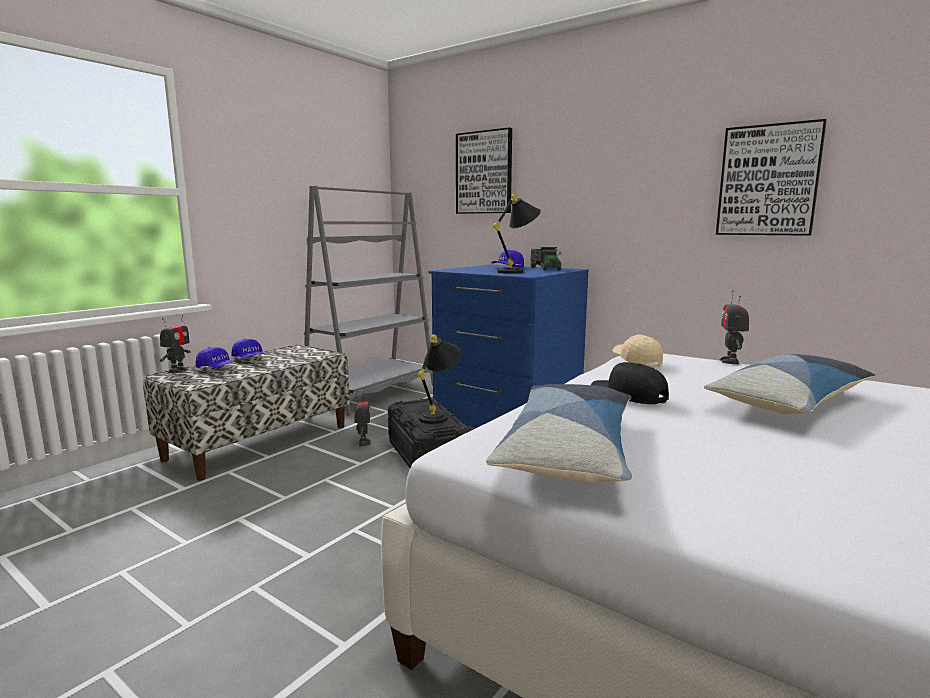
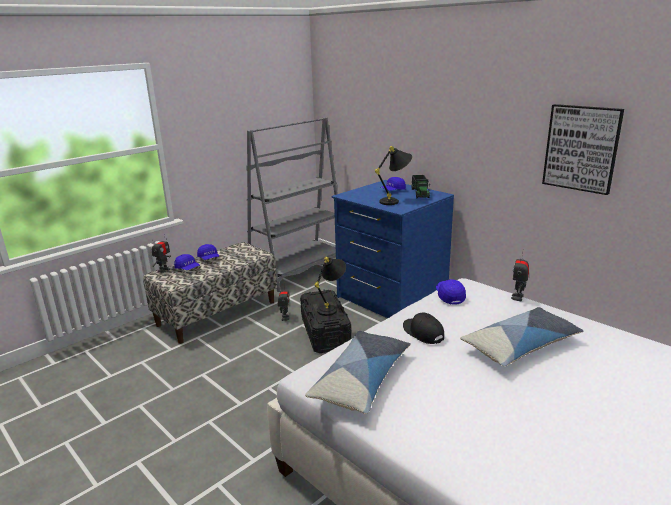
camera: 10 degrees right, 10 degrees up
(484, 173) = (380, 108): picture -> none
(636, 361) = (449, 296): beige cap -> blue cap

